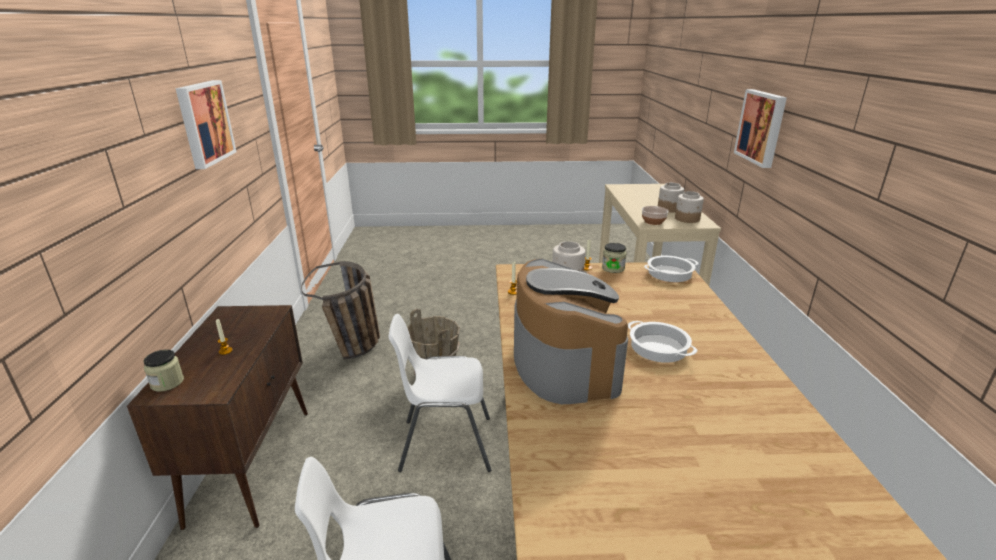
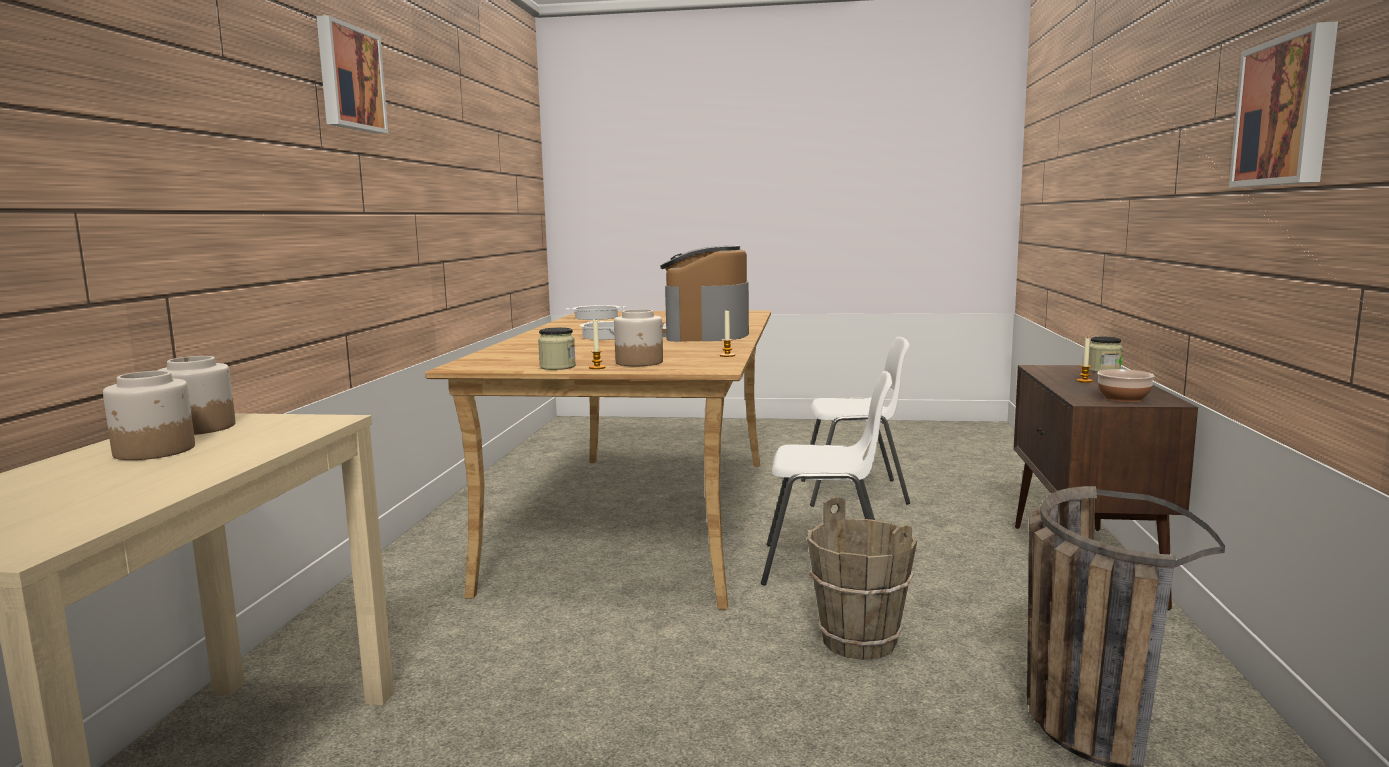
camera: 170 degrees left, 15 degrees down
(653, 221) = (299, 425): bowl -> bowl (1123, 398)
(669, 273) = (485, 363): cooking pot -> cooking pot (596, 317)
(762, 127) = (186, 170): picture -> picture (349, 78)

